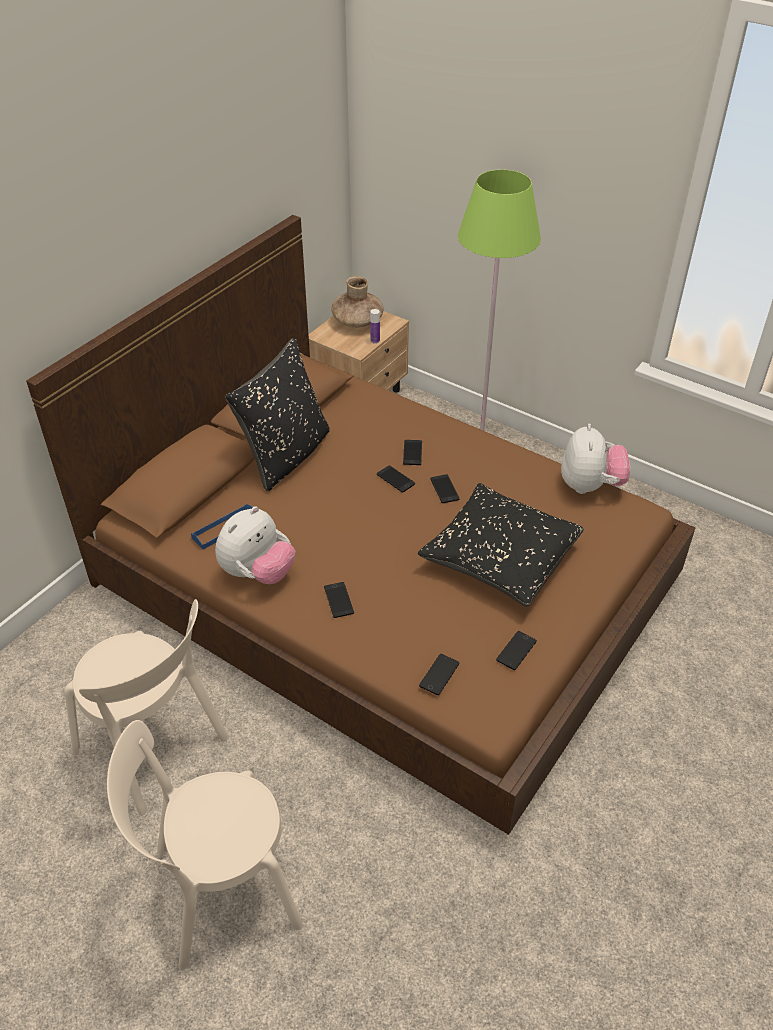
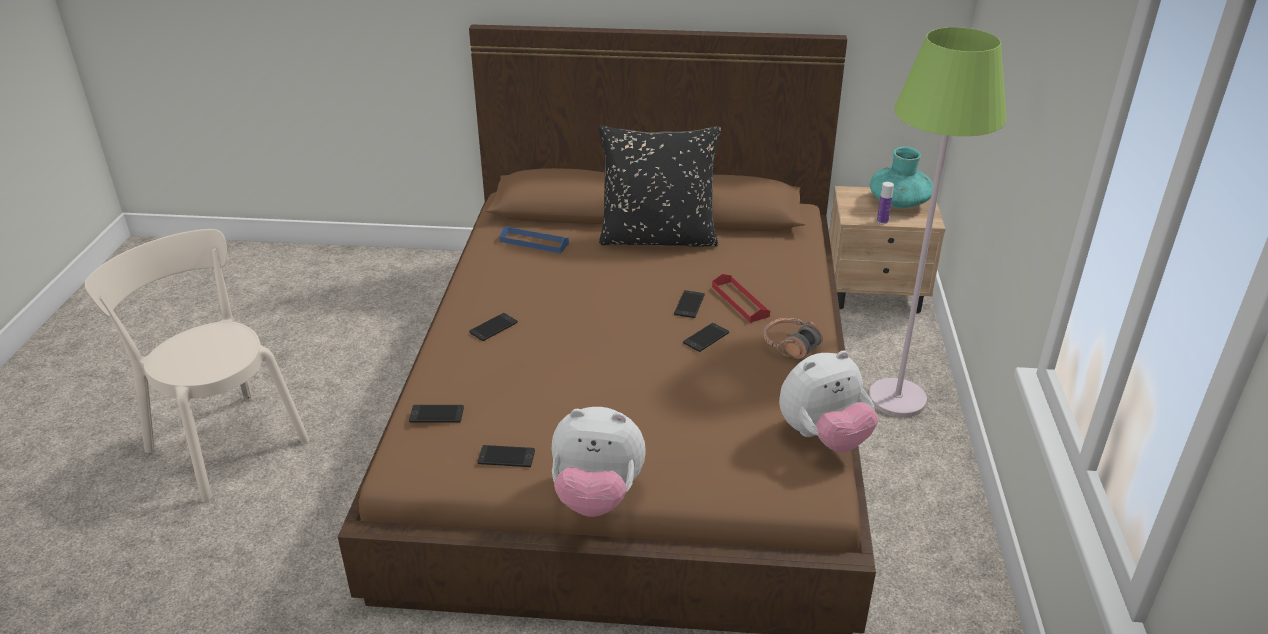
camera: 60 degrees right, 10 degrees down
(155, 749) = (346, 354): beige chair -> none
(257, 573) = (494, 276): plush toy -> plush toy (597, 496)
(357, 321) = (899, 202): brown vase -> turquoise vase
(412, 453) = (740, 301): phone -> red tray
(483, 454) = (790, 345): none -> headphones
(499, 558) = (635, 406): black pillow -> none

